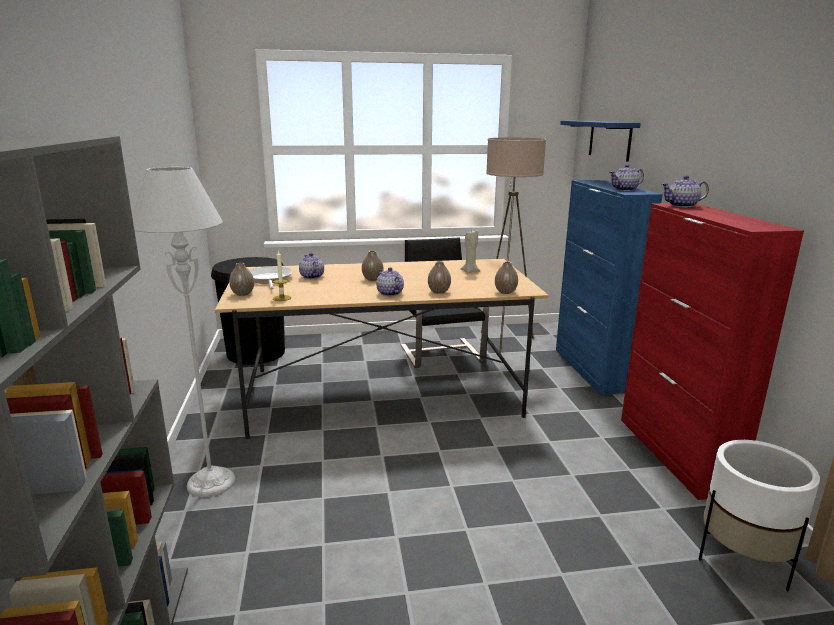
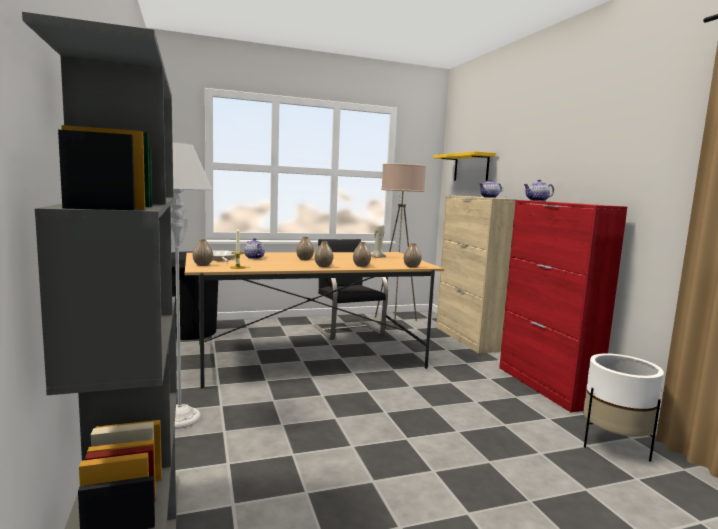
camera: 10 degrees left, 10 degrees down
(389, 293) = (323, 266): teapot -> vase
(591, 369) = (467, 338): blue cabinet -> beige cabinet
(609, 140) = (471, 167): blue shelf -> yellow shelf

